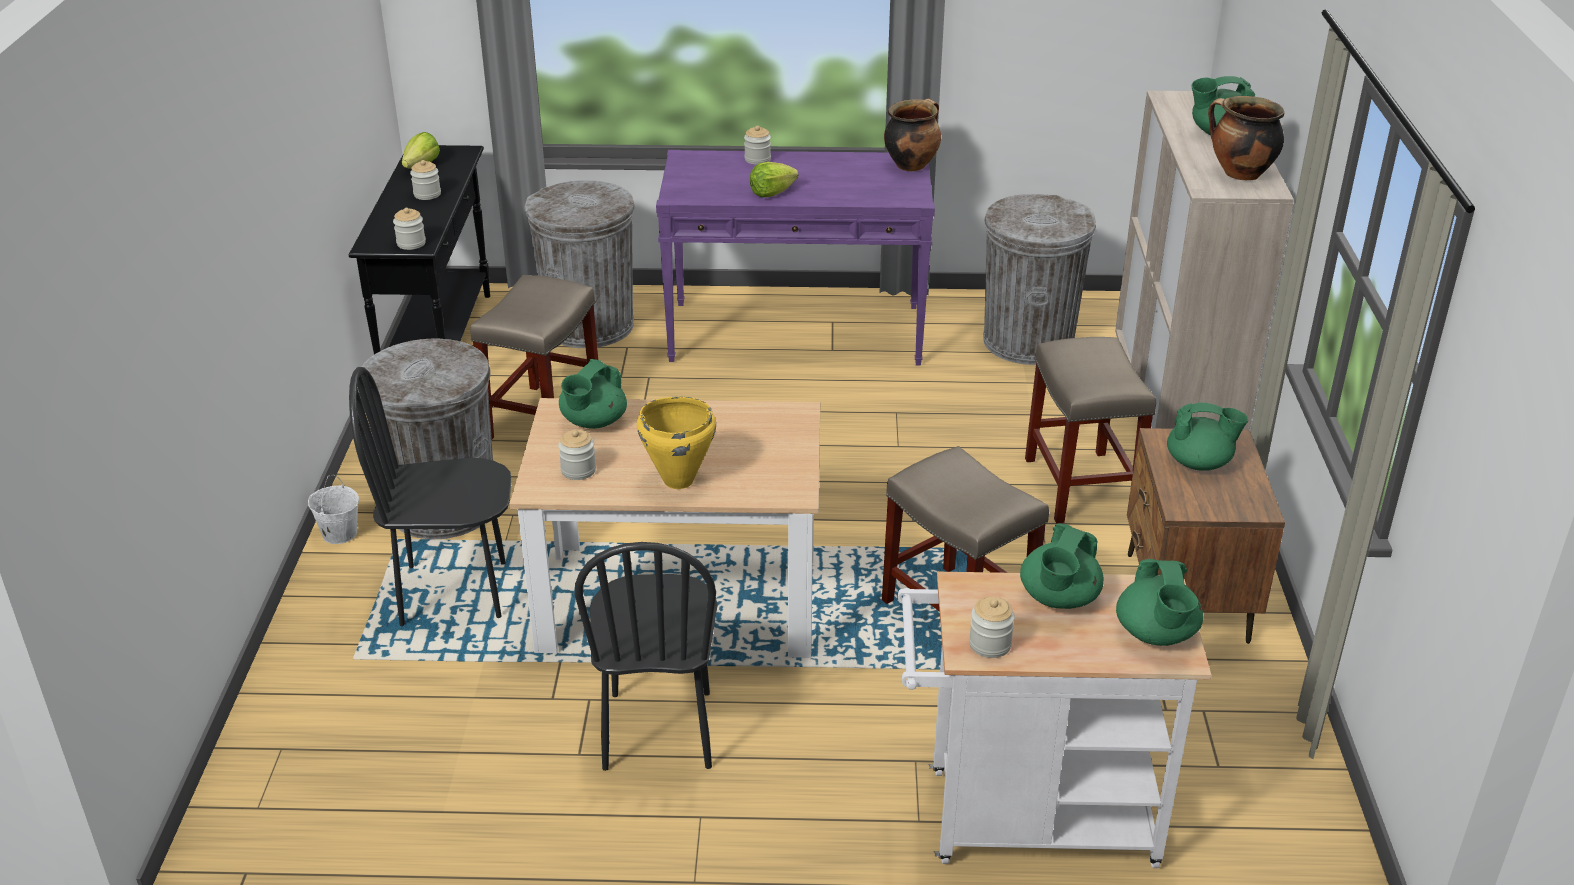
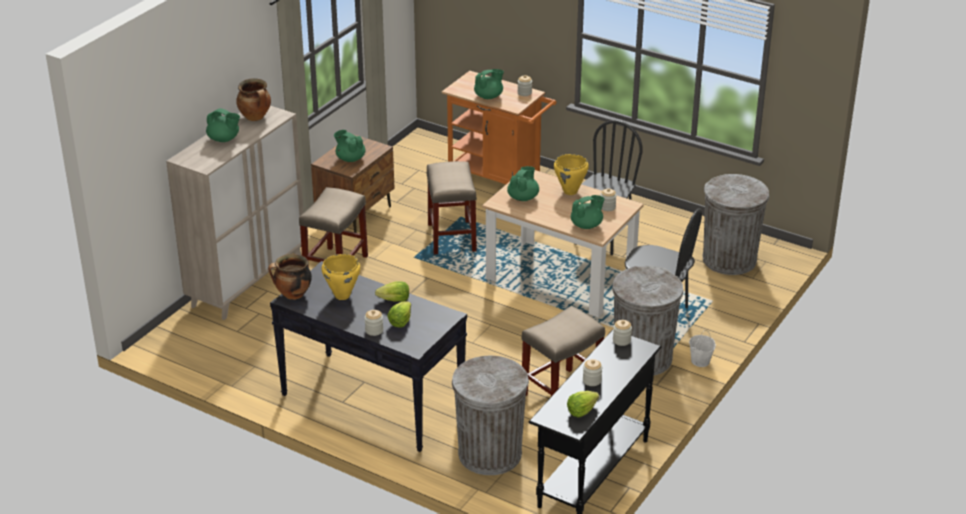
camera: 150 degrees left, 0 degrees up
(735, 175) = (400, 321): none -> lettuce
(797, 333) = (371, 401): purple console table -> black console table
(848, 180) = (342, 295): none -> yellow cooking pot
(1025, 820) = (499, 178): white cart -> orange cart
(1028, 341) = (253, 348): grey trash can -> grey trash can (729, 259)
(1156, 634) = (472, 81): green teapot -> green teapot (523, 197)

